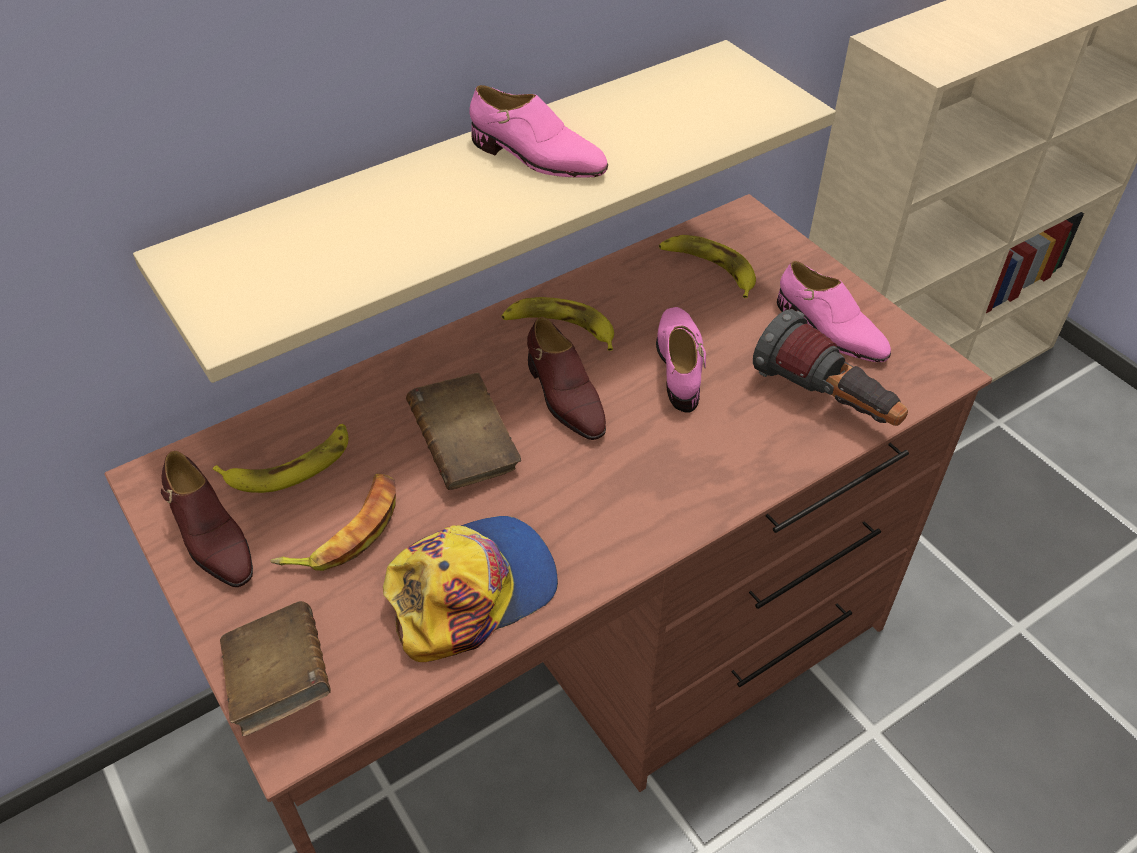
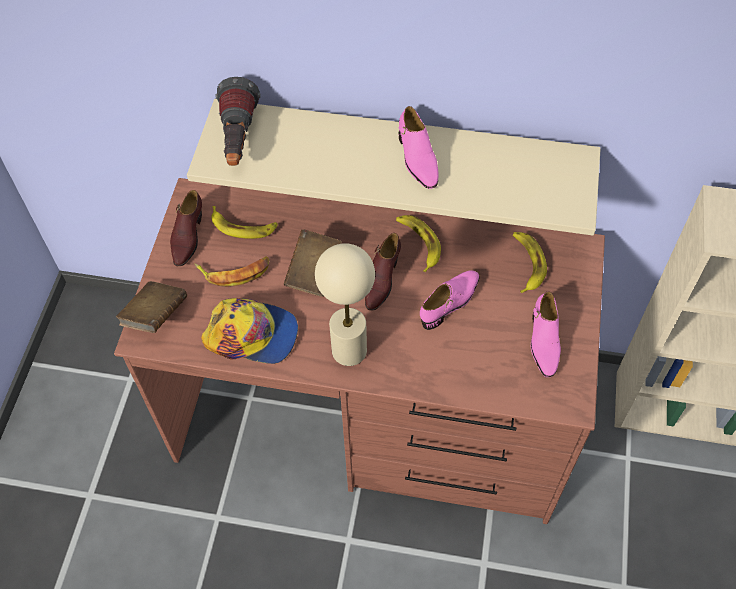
camera: 45 degrees right, 10 degrees up
(628, 507) = (348, 350): none -> beige table lamp
(826, 401) = (494, 374): flashlight -> flashlight (238, 140)

